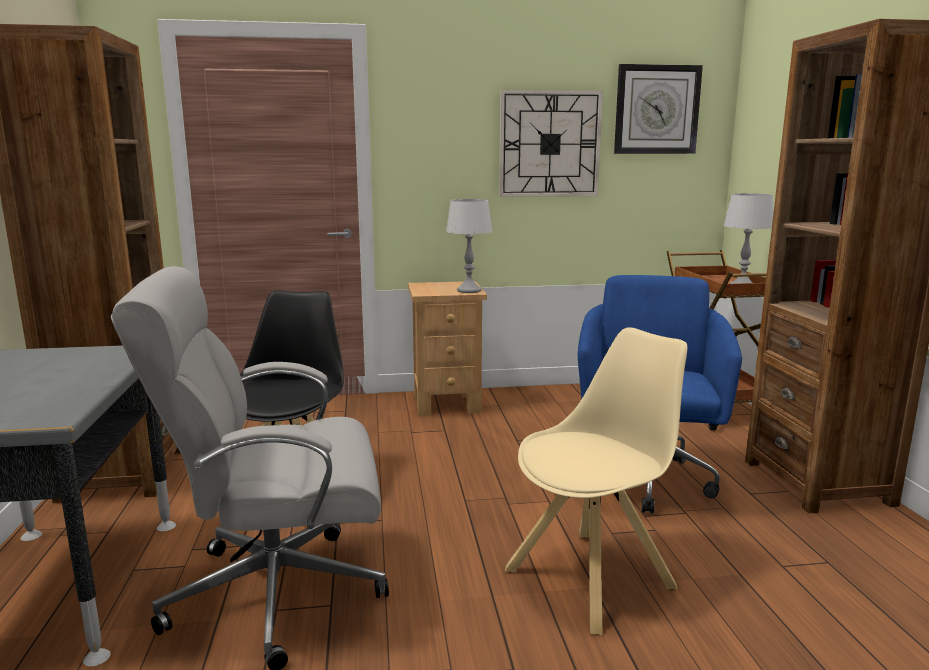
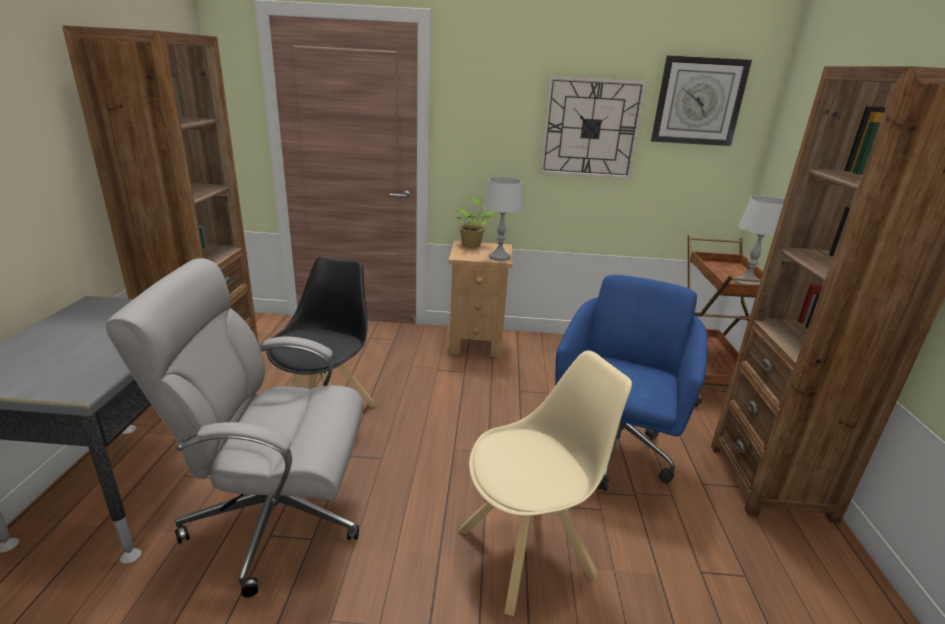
camera: 10 degrees right, 10 degrees up
(431, 284) = (472, 245): none -> potted plant

